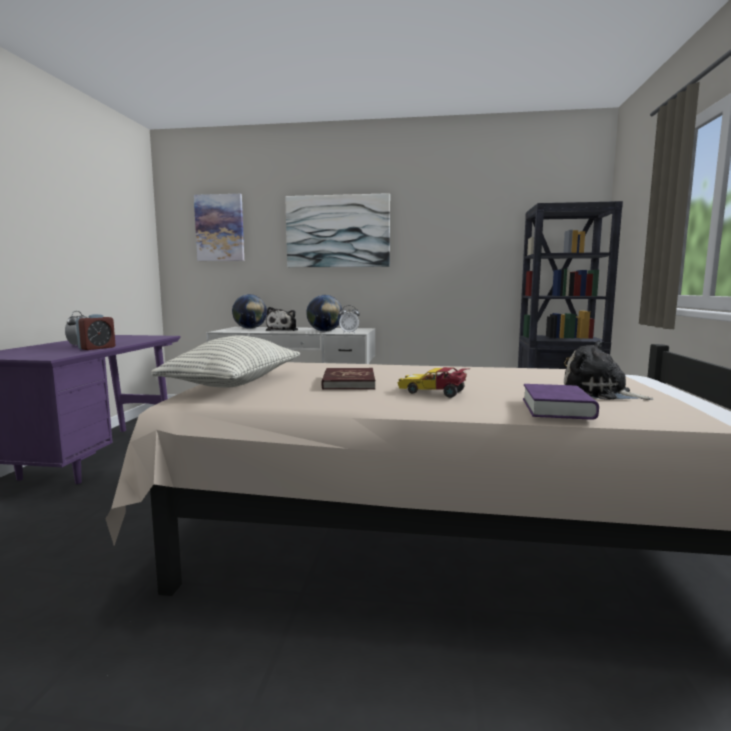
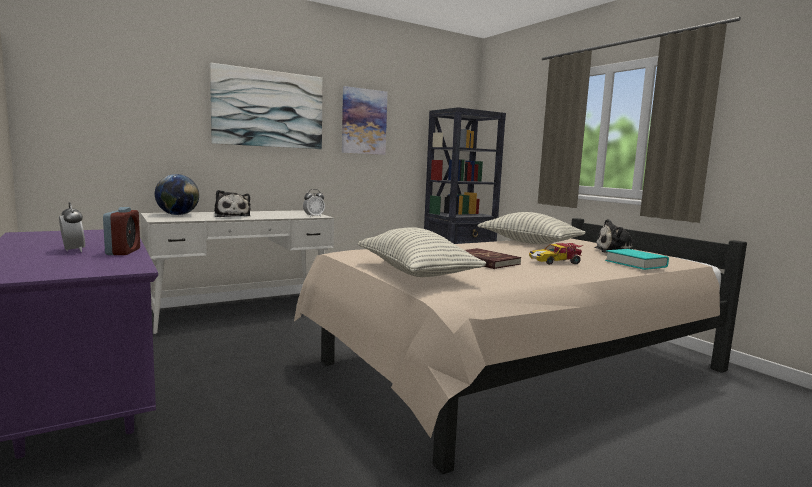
camera: 40 degrees left, 0 degrees up
(220, 228) = (117, 88): picture -> picture (364, 121)
(324, 331) = (280, 215): globe -> none
(513, 371) = (529, 242): none -> pillow
(557, 409) = (635, 264): purple book -> turquoise book

